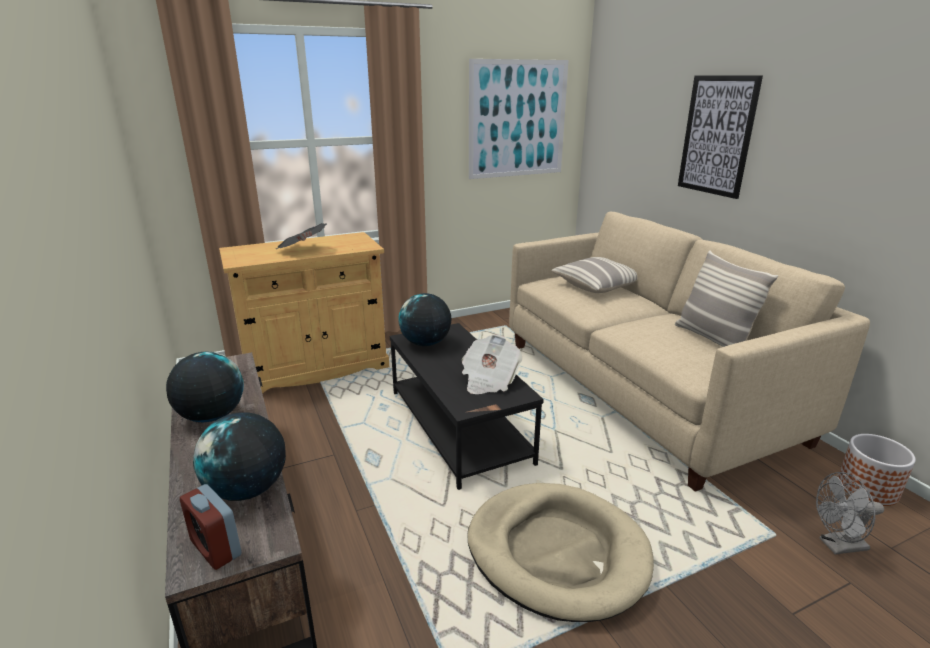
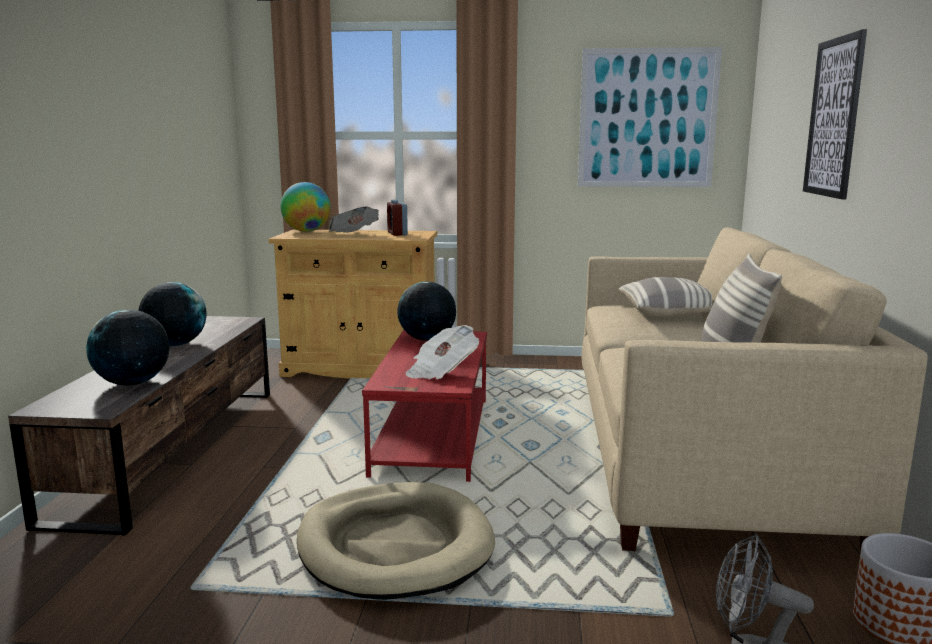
camera: 30 degrees right, 10 degrees down
(216, 548) = (68, 403): alarm clock -> alarm clock (397, 233)
(242, 250) = (306, 231): none -> globe
(459, 426) = (434, 436): black coffee table -> red coffee table

